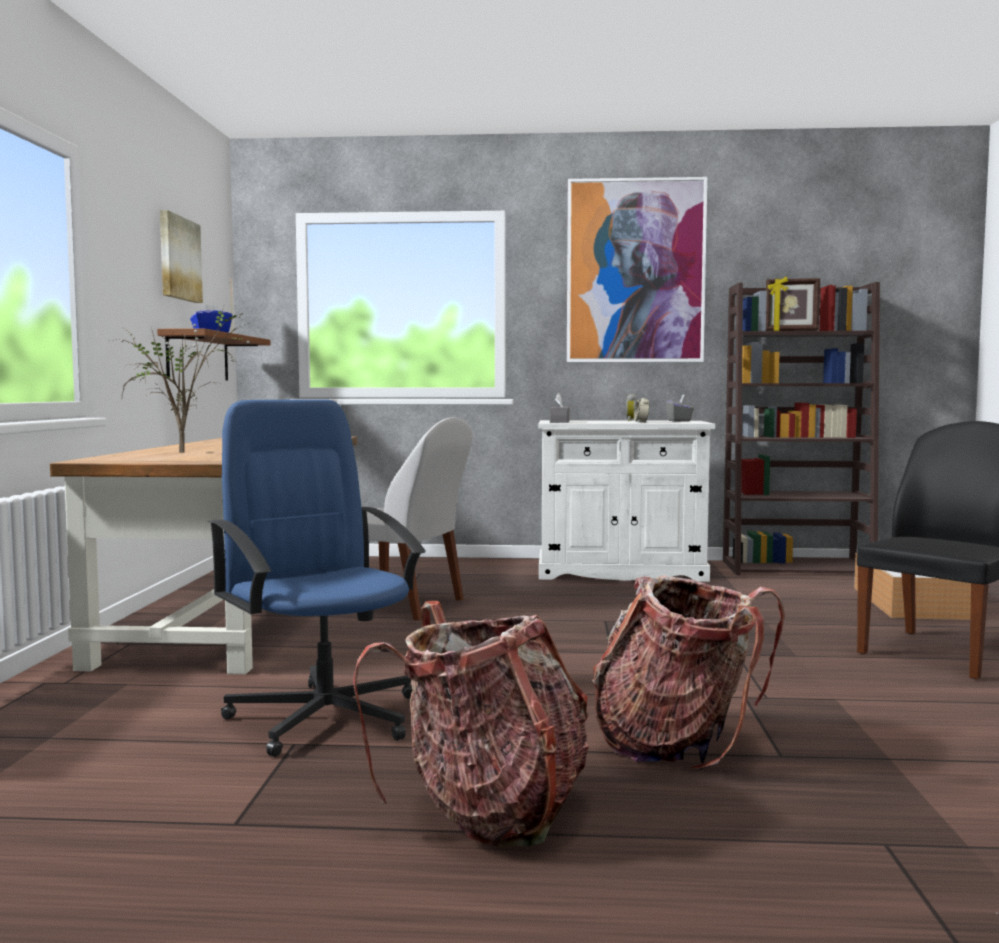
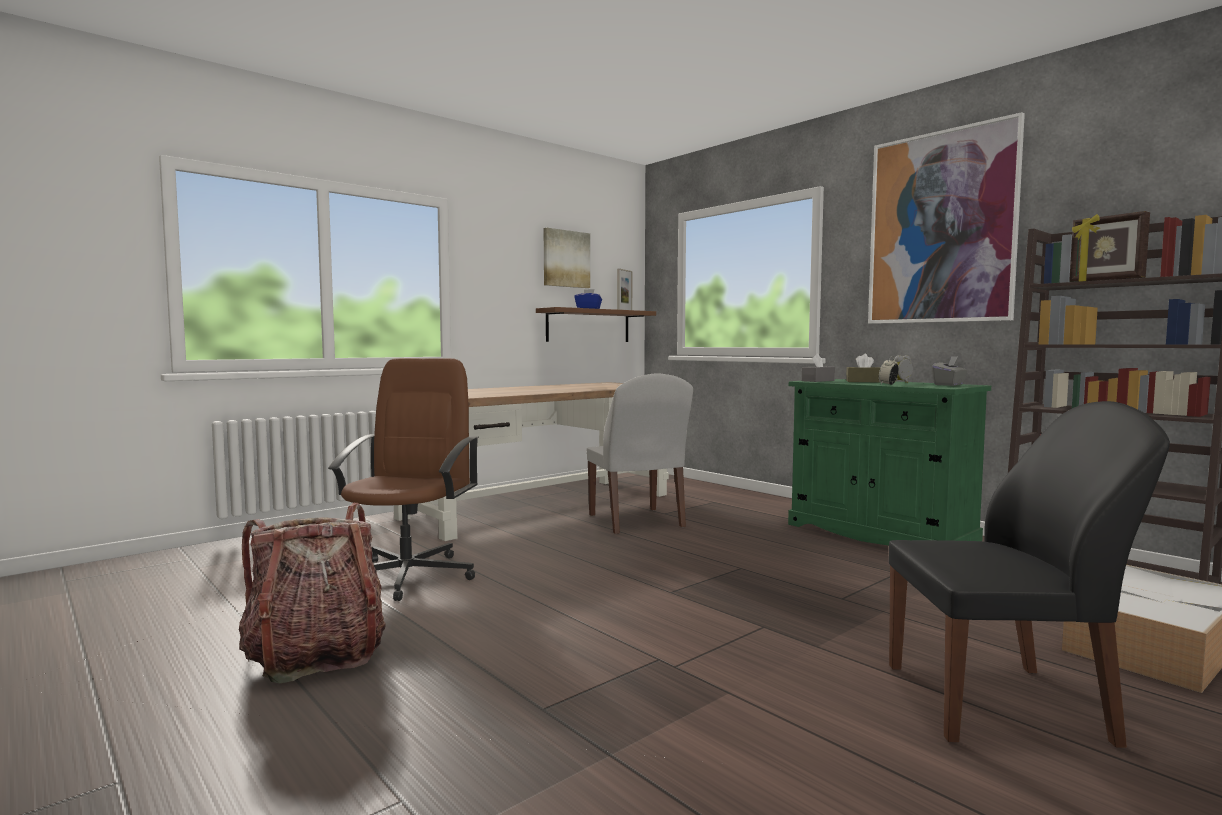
camera: 45 degrees right, 0 degrees up
(187, 452) = (481, 391): potted plant -> none
(325, 716) = (408, 575): blue office chair -> brown office chair
(599, 421) = (864, 381): none -> brown tissue box
(621, 572) = (879, 534): white cabinet -> green cabinet
(678, 744) = (509, 668): backpack -> none

